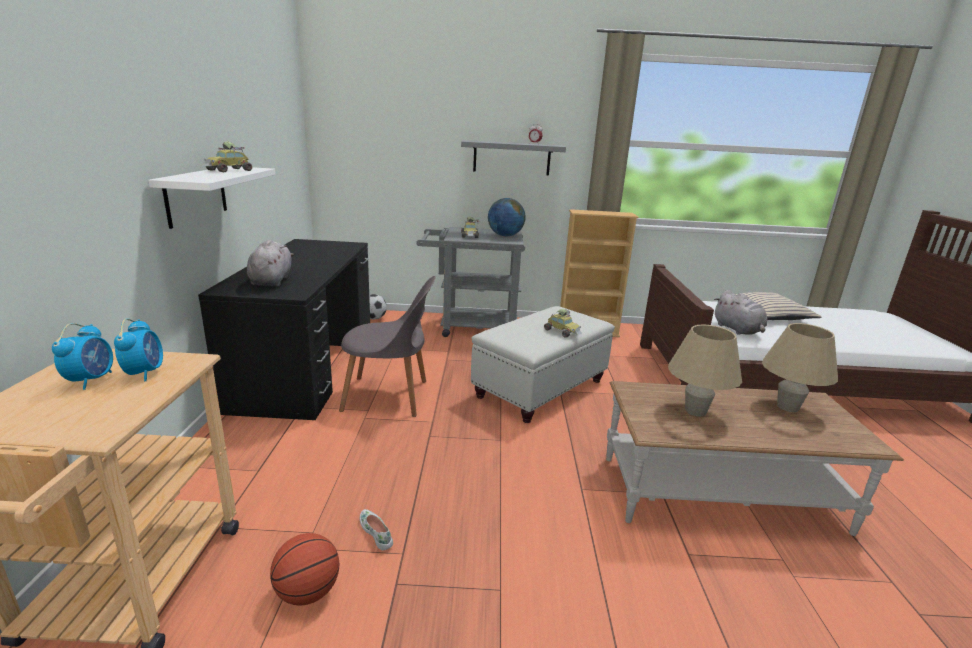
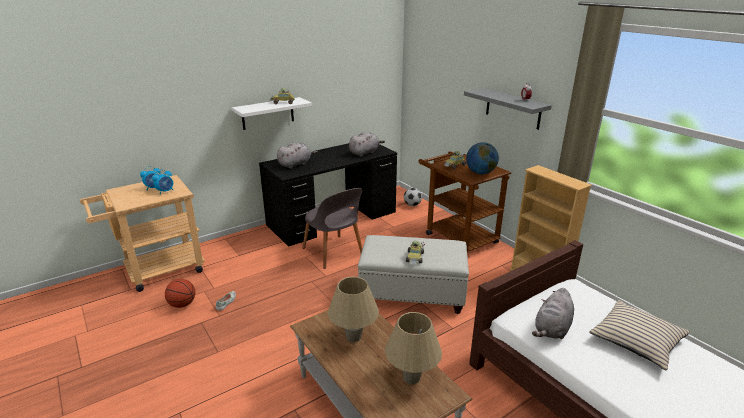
camera: 55 degrees right, 5 degrees up
(332, 250) = (364, 153): none -> grey plush toy
(470, 327) = (456, 236): grey cart -> brown cart

